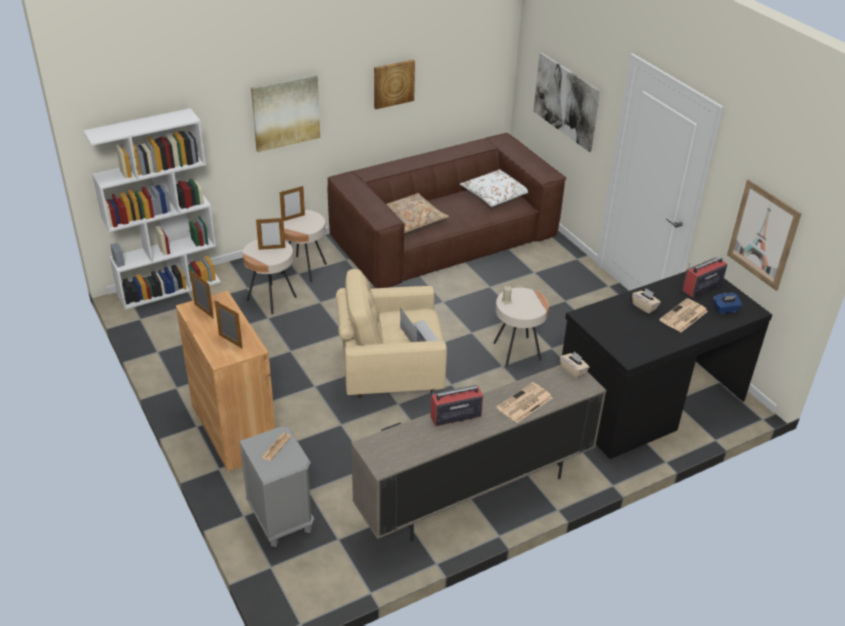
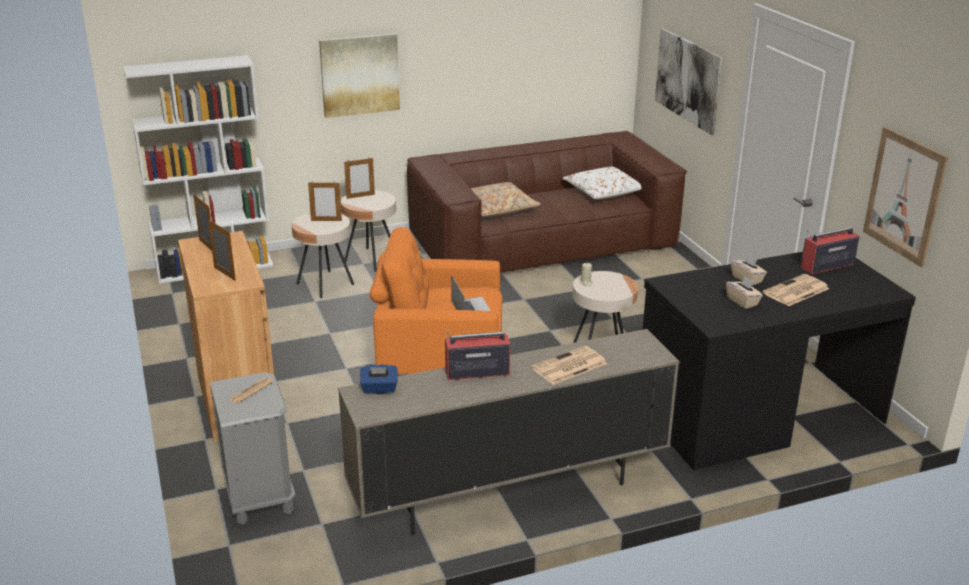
camera: 10 degrees right, 10 degrees down
(389, 372) = (439, 361): beige armchair -> orange armchair
(393, 83) = (488, 55): picture -> none
(573, 371) = (641, 339): beige tissue box -> beige tissue box (742, 302)
(725, 309) = (853, 288): blue tissue box -> blue tissue box (379, 389)

